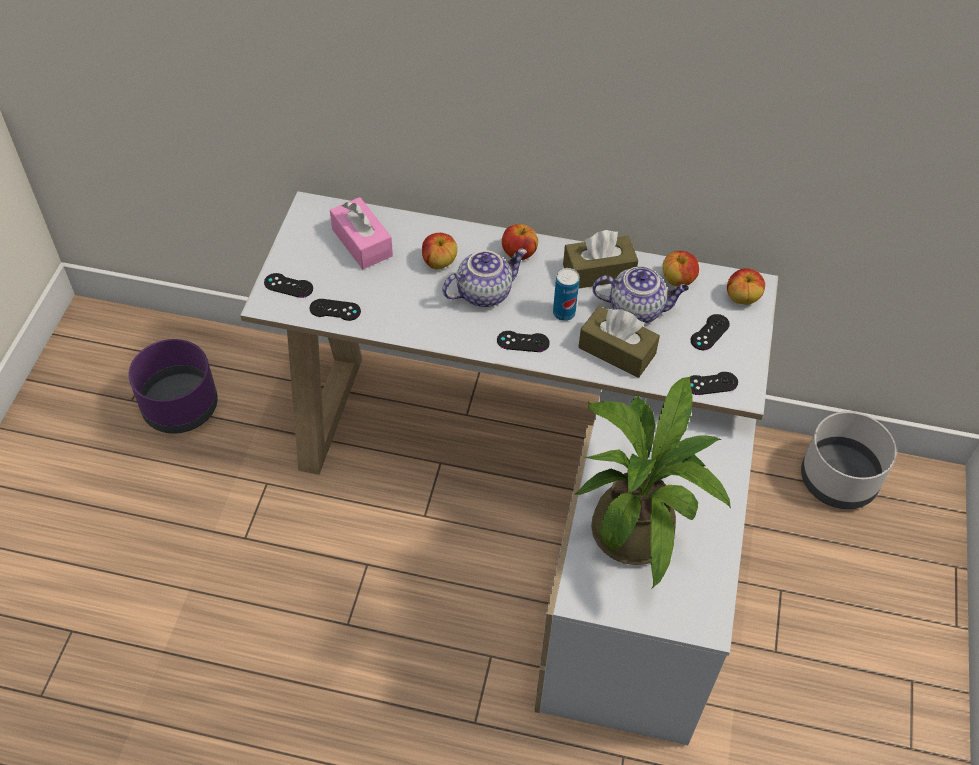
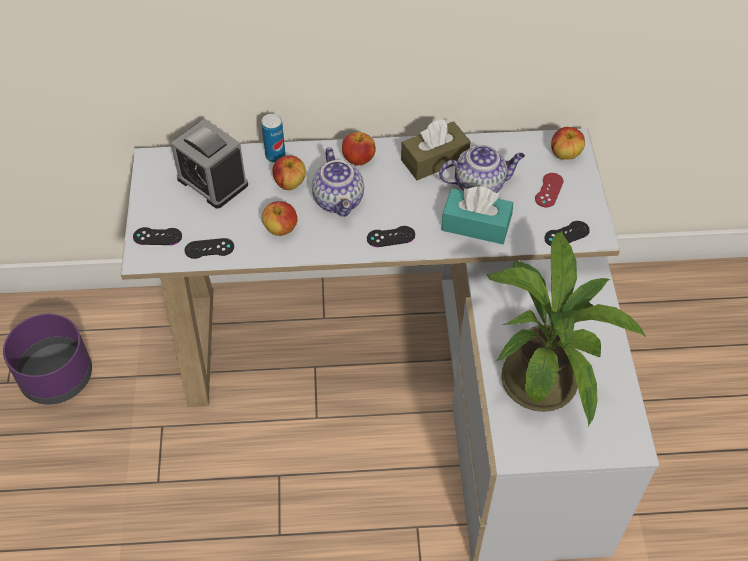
camera: 15 degrees left, 0 degrees up
(362, 242) = (212, 181): pink tissue box -> alarm clock
(484, 292) = (340, 200): teapot -> teapot turned 120 degrees clockwise
(564, 313) = (417, 203): can -> can (275, 156)
(617, 351) = (476, 225): brown tissue box -> turquoise tissue box
(678, 280) = (505, 151): apple -> apple (281, 229)
(709, 332) = (549, 190): black game controller -> red game controller
(838, 479) = (656, 294): grey planter -> none

